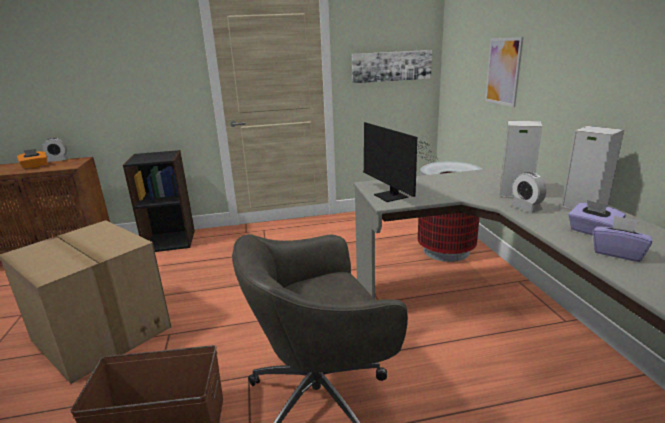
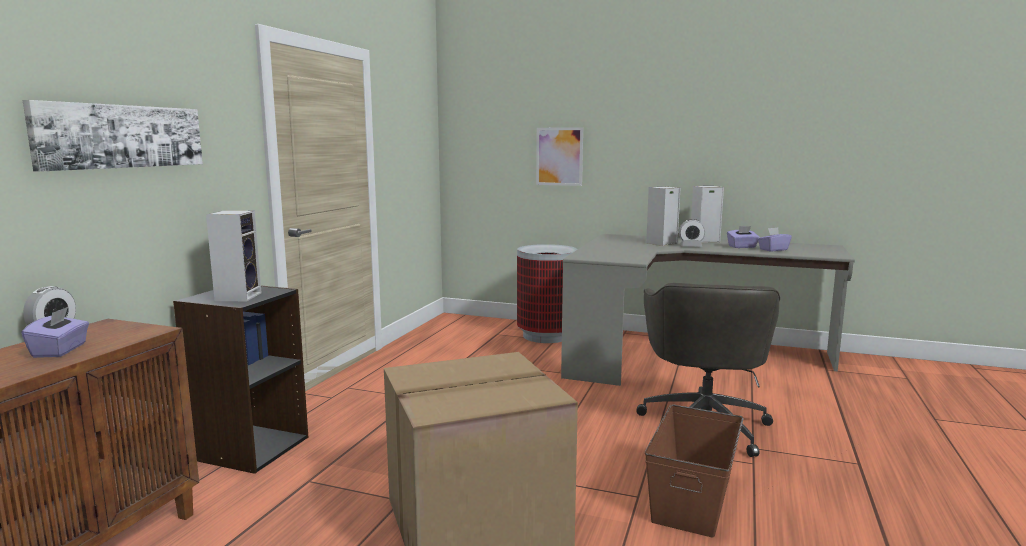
camera: 60 degrees left, 10 degrees down
(35, 167) = (60, 350): orange tissue box -> purple tissue box
(148, 158) = (238, 296): none -> speaker
(391, 66) = (412, 154): picture -> picture (121, 136)
(392, 197) = (624, 258): monitor -> none

